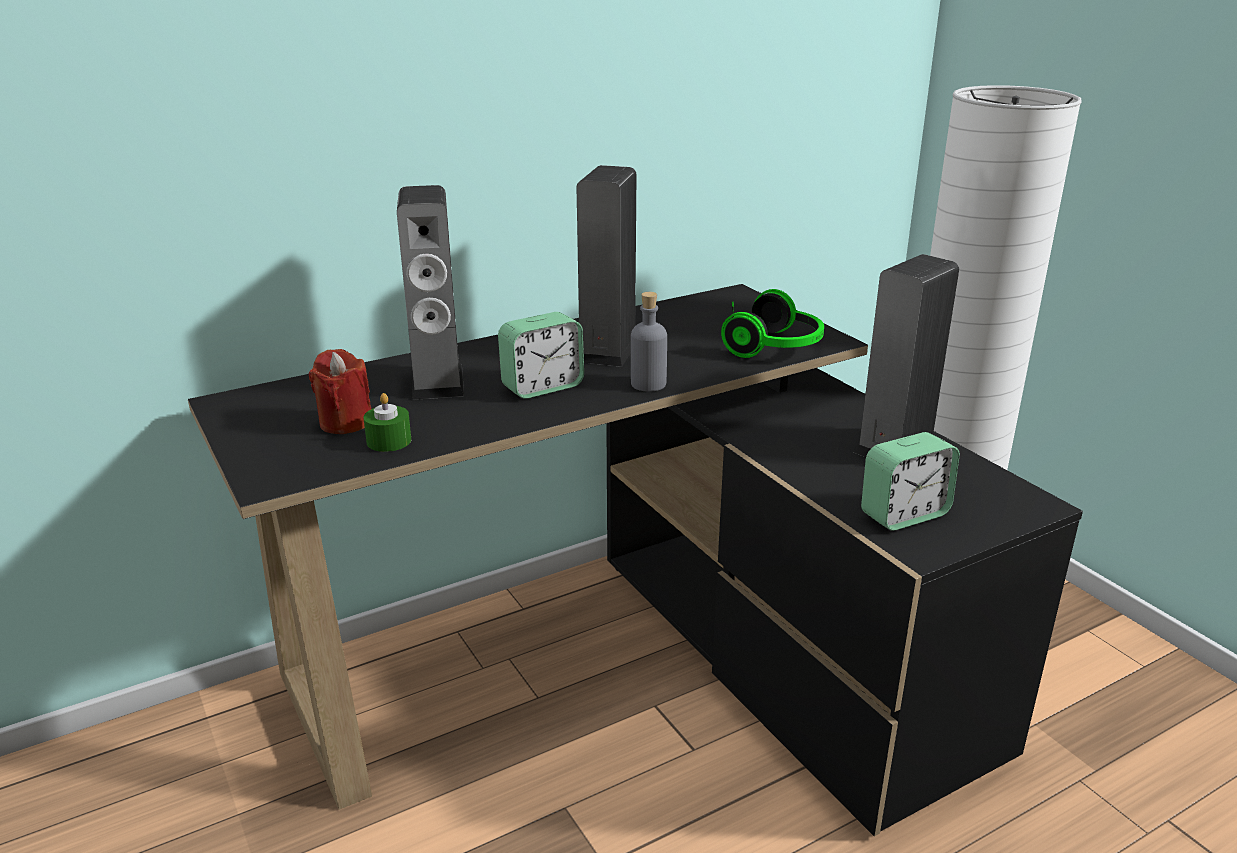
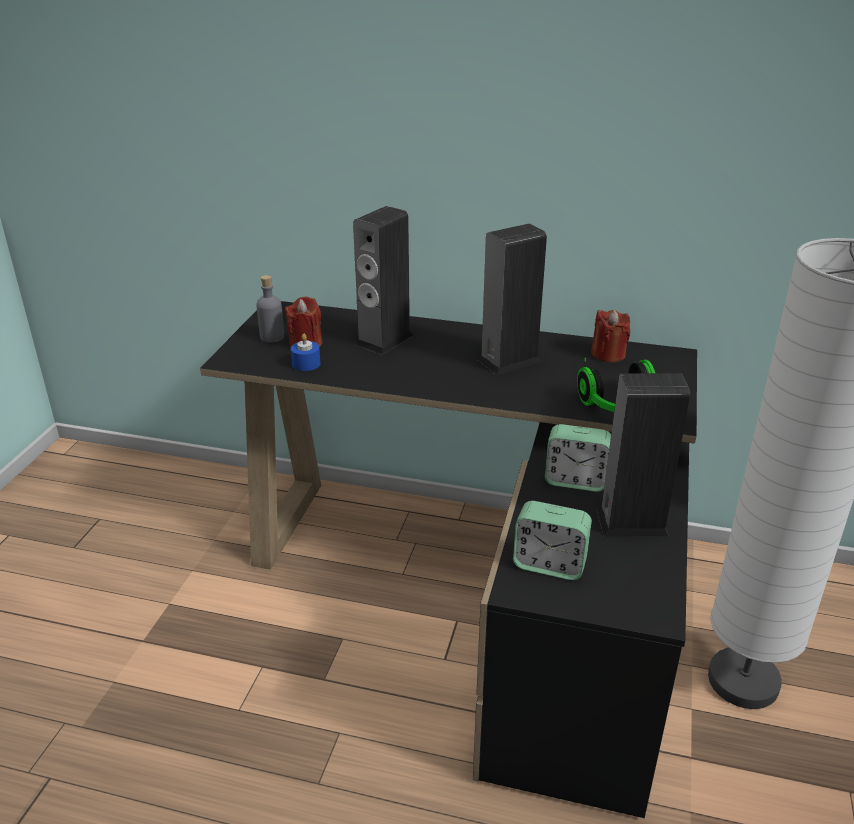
camera: 45 degrees right, 5 degrees up
(389, 441) = (306, 364): green candle -> blue candle
(542, 387) = (430, 368): alarm clock -> alarm clock (575, 480)
(648, 384) = (490, 393): grey bottle -> grey bottle (272, 337)
(683, 312) = (608, 354): none -> red candle

